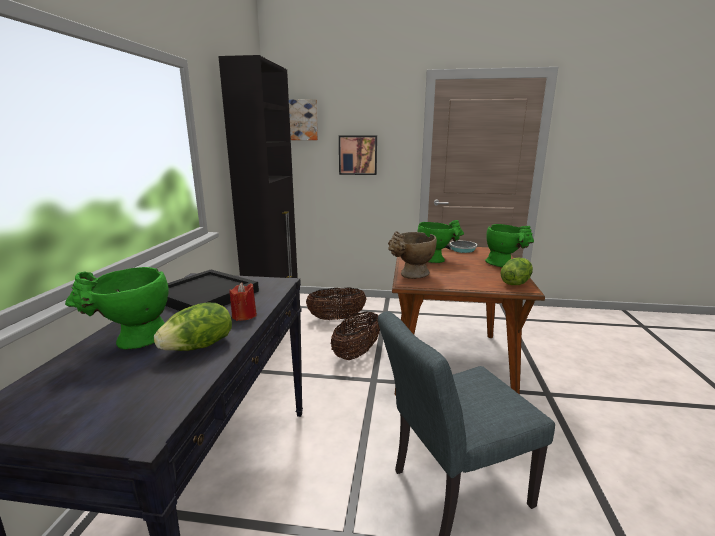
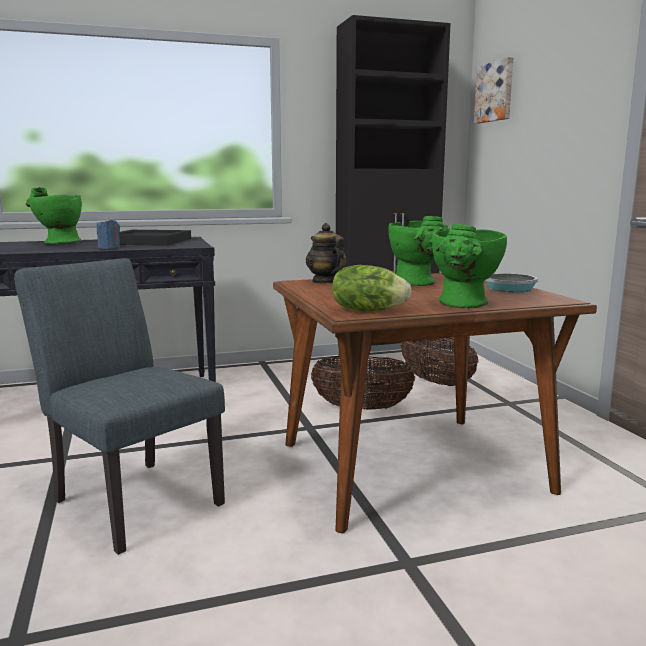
camera: 65 degrees right, 5 degrees down
(199, 346) = (51, 248): lettuce -> none
(244, 316) = (109, 248): red candle -> blue candle
(358, 155) = (547, 137): picture -> none
(411, 275) = (326, 281): beige vase -> teapot

